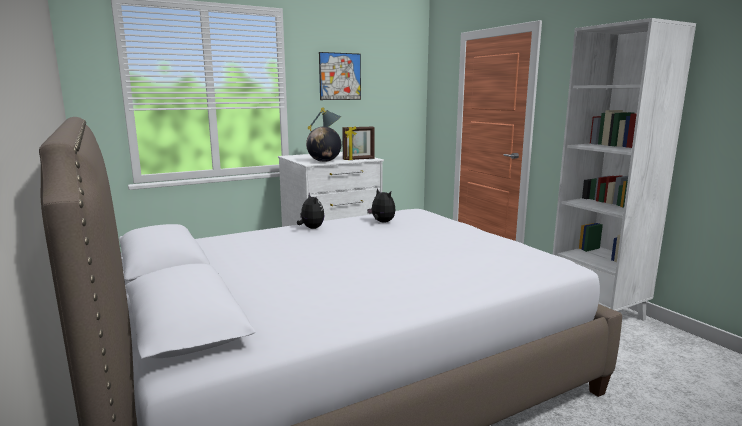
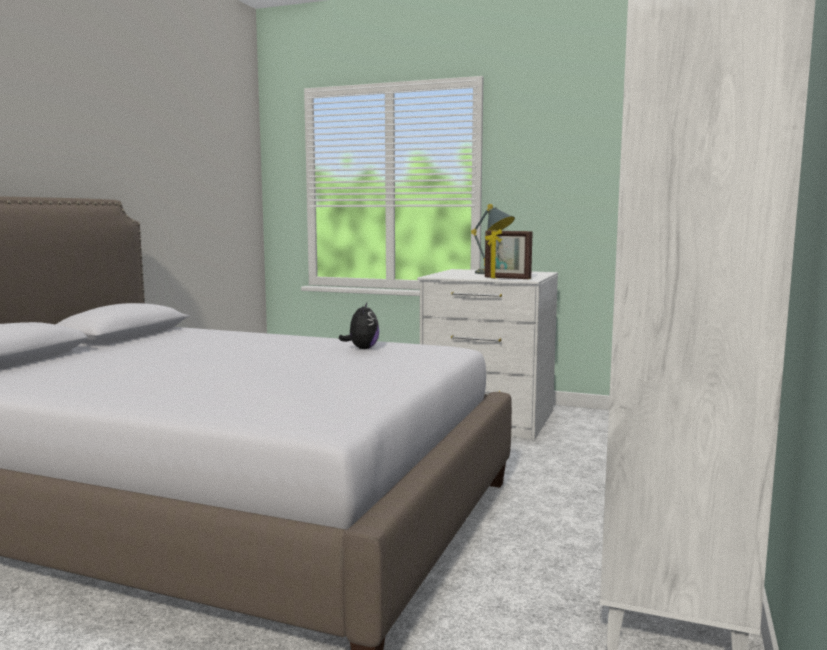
camera: 50 degrees right, 5 degrees down
(311, 228) = (288, 339): plush toy -> none
(324, 161) = (457, 276): globe -> none
(340, 76) = (564, 161): picture -> none

